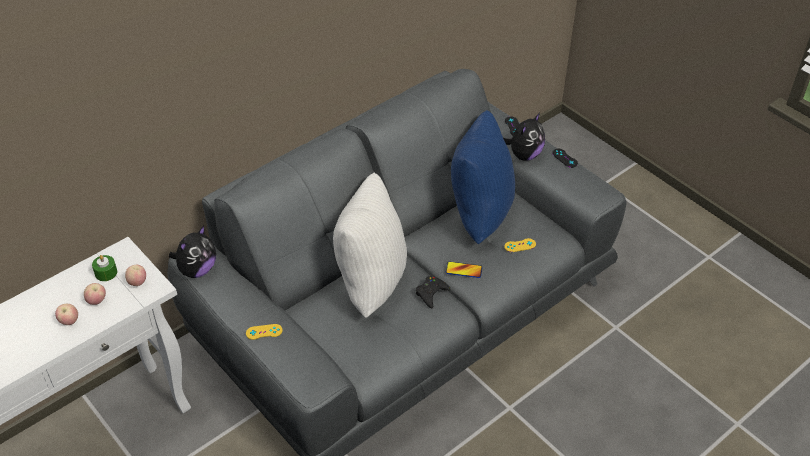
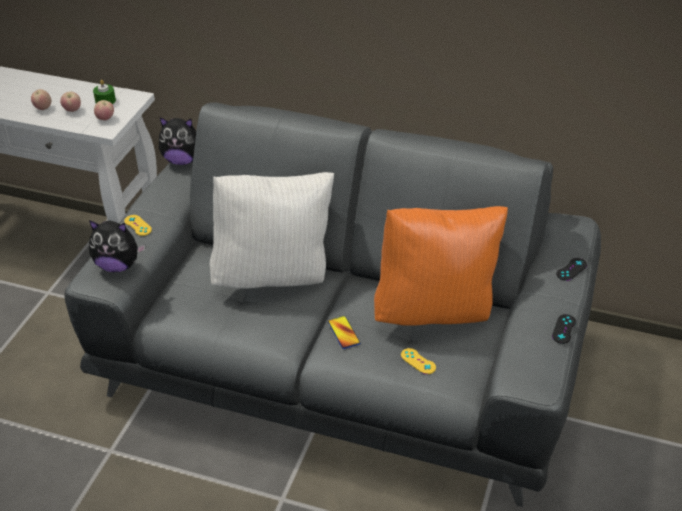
camera: 60 degrees right, 5 degrees down
(431, 293) = (292, 322): black game controller -> none
(478, 214) = (435, 311): blue pillow -> orange pillow
(524, 155) = (534, 295): plush toy -> plush toy (118, 265)

